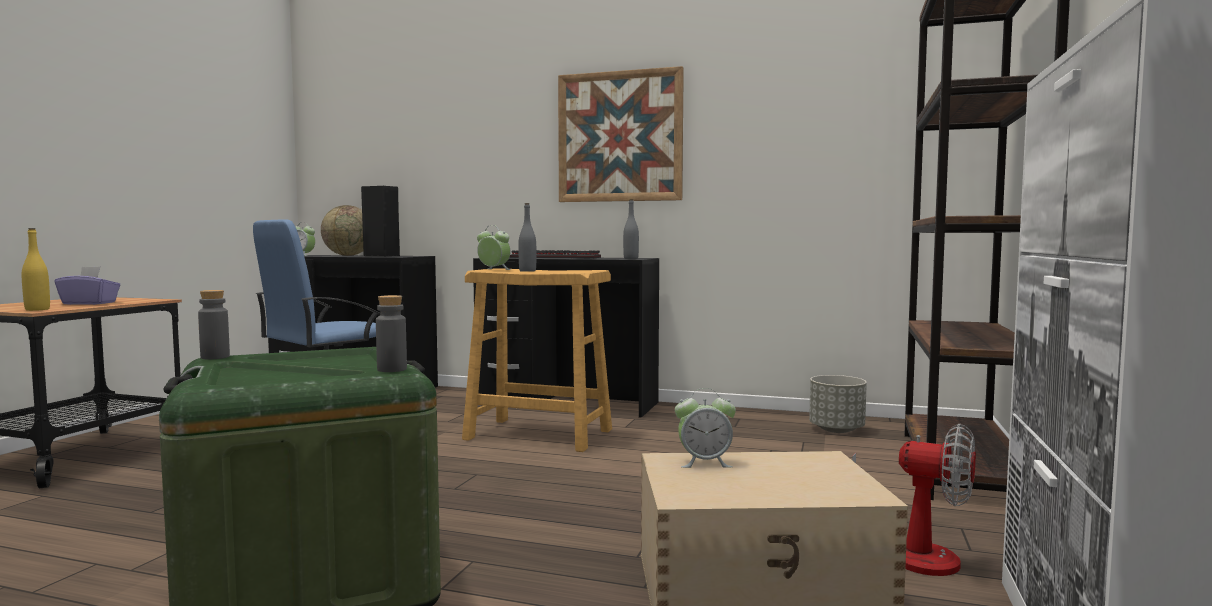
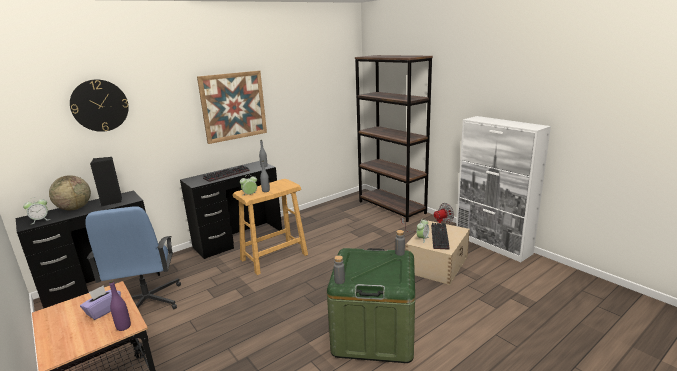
camera: 55 degrees left, 15 degrees up
(37, 309) = (123, 327): yellow bottle -> purple bottle
(417, 115) = (99, 105): none -> wall clock
(756, 476) = (438, 236): none -> keyboard
(837, 430) = (342, 208): grey planter -> none

